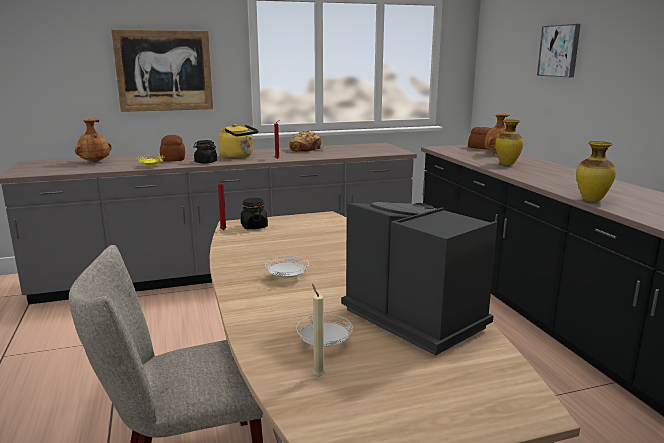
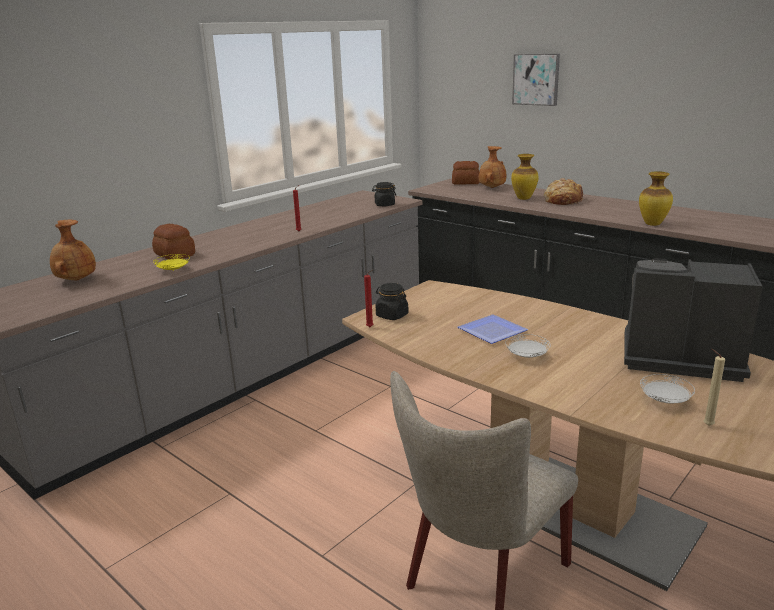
camera: 30 degrees left, 5 degrees up
(164, 71) = (114, 138): picture -> none
(205, 162) = (228, 252): black jar -> black jar (384, 205)
(238, 156) = (248, 237): yellow kettle -> none
(302, 255) = (494, 332): none -> plate
(305, 149) = (301, 214): bread -> bread (563, 200)

